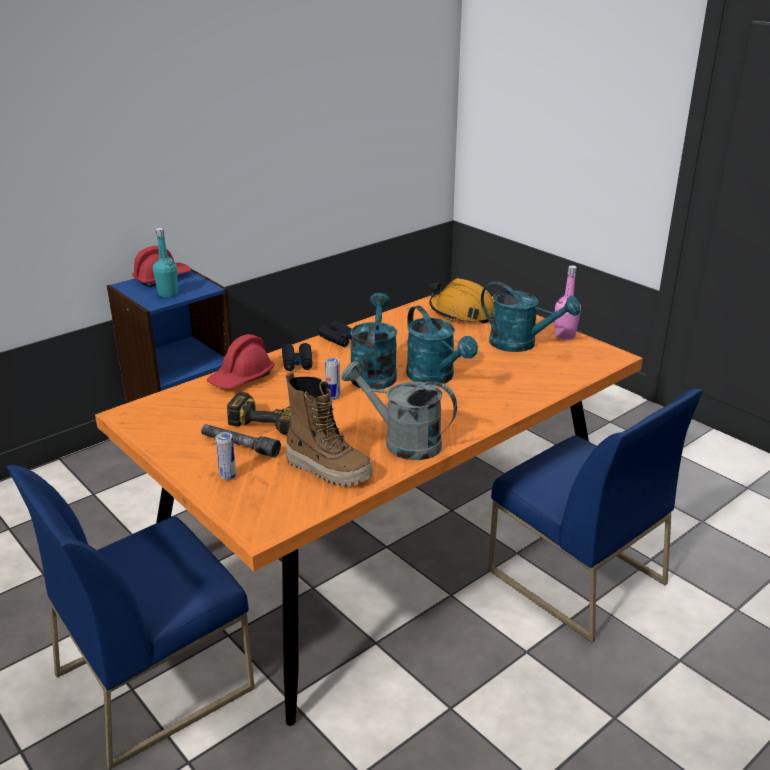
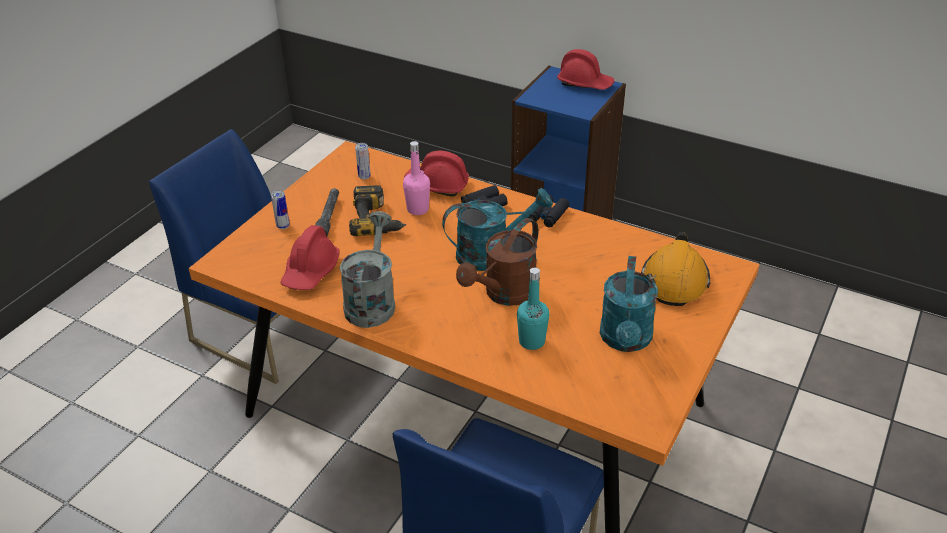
camera: 70 degrees right, 10 degrees up
(168, 294) = (554, 97): turquoise bottle -> turquoise bottle (531, 341)
(328, 469) = (311, 271): boot -> red hard hat
(333, 397) = (430, 242): can -> can (364, 177)
(436, 378) = (504, 294): turquoise watering can -> brown watering can
(564, 335) = (676, 373): pink bottle -> pink bottle (418, 209)

